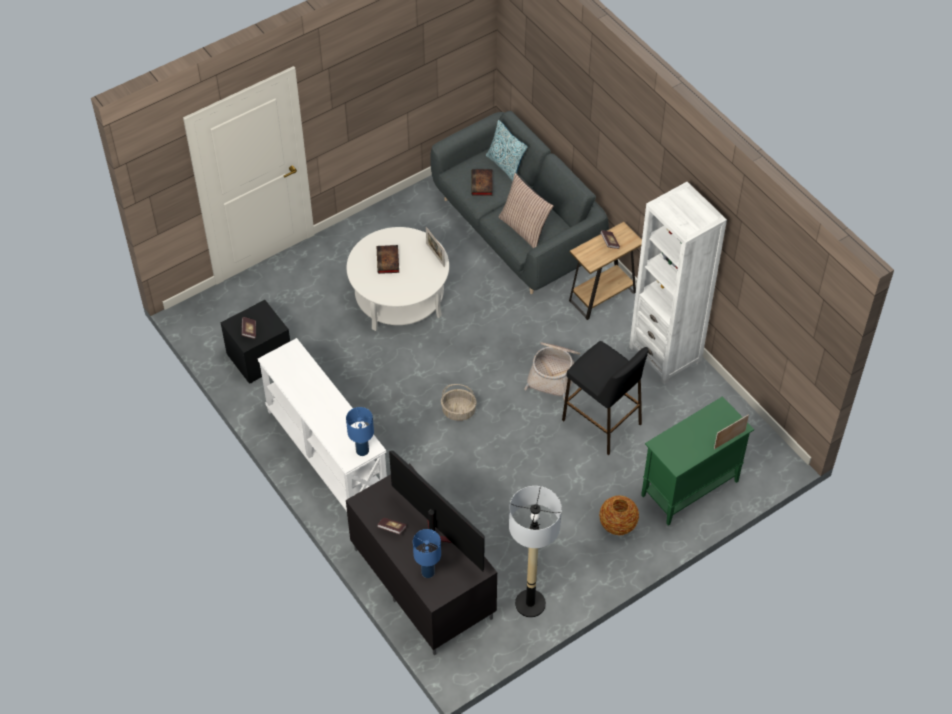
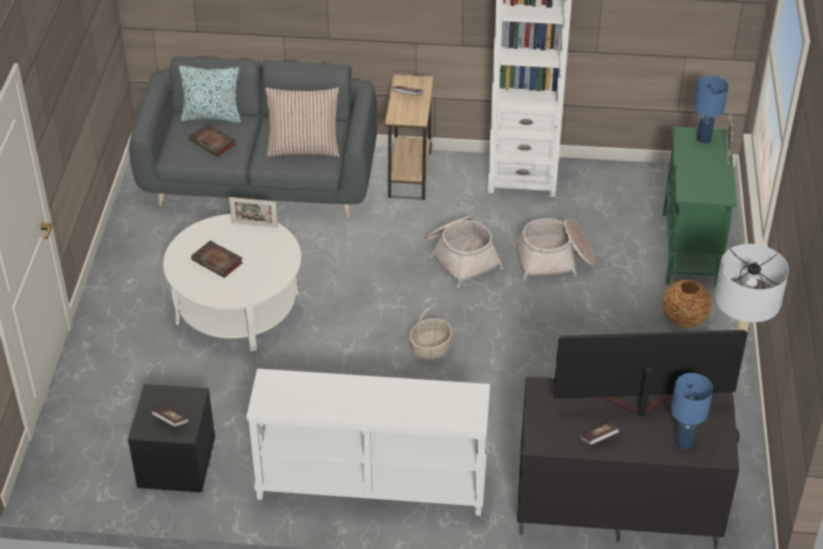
camera: 50 degrees left, 10 degrees down
(362, 451) = (471, 403): blue table lamp -> blue table lamp (704, 139)
(602, 422) = (554, 260): black stool -> basket

